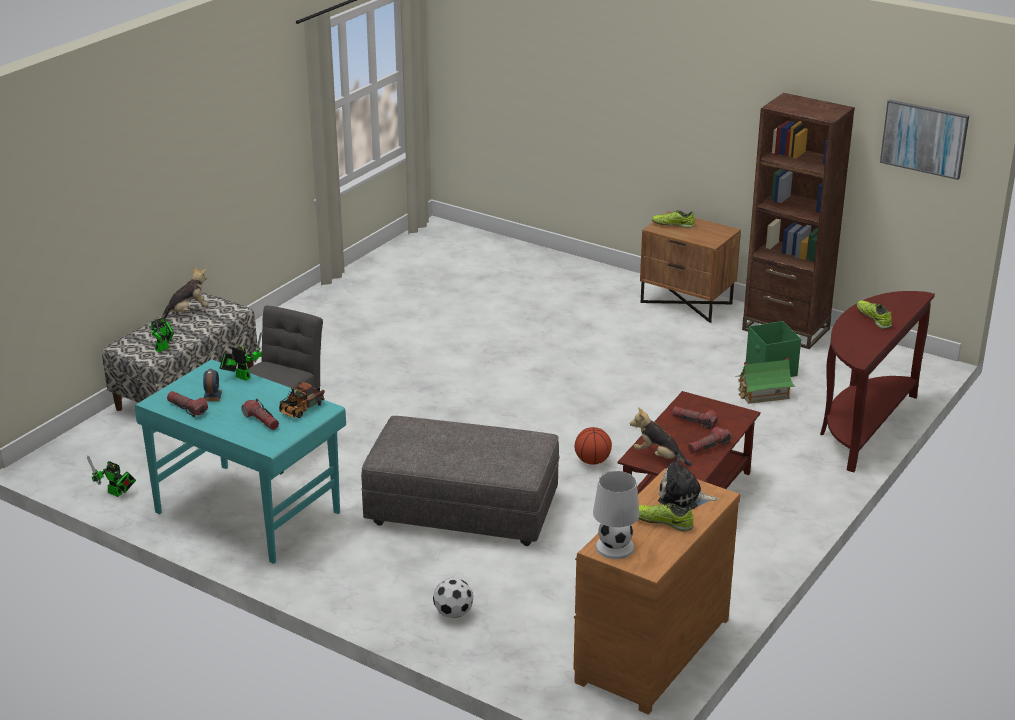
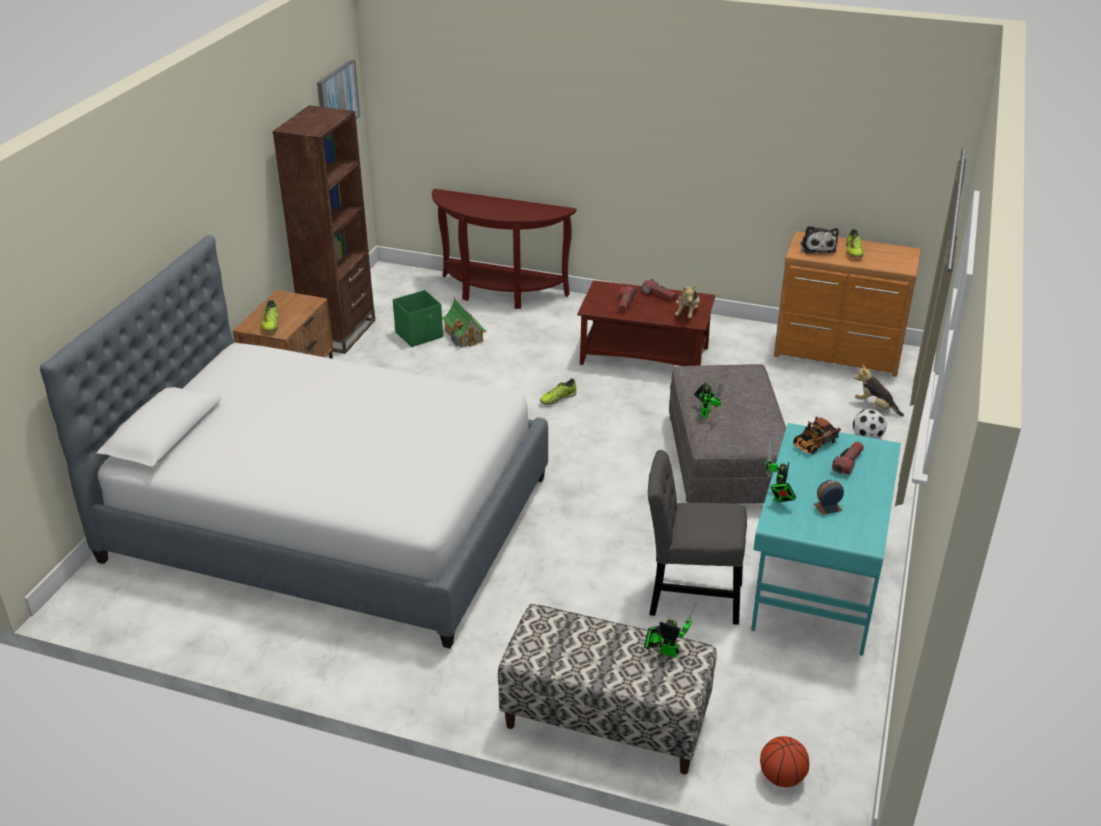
camera: 105 degrees left, 5 degrees up
(117, 494) = (852, 700): toy robot -> toy robot (705, 412)
(187, 312) = (562, 661): plush toy -> plush toy (875, 406)
(187, 409) = (864, 516): flashlight -> none
(300, 410) = (813, 445): toy truck -> toy truck turned 120 degrees clockwise
(479, 309) = (330, 518): none -> bed
(592, 461) = (615, 404): basketball -> basketball (782, 777)
(614, 547) = (898, 264): white table lamp -> none
(873, 318) = (489, 207): shoe -> shoe (558, 398)

